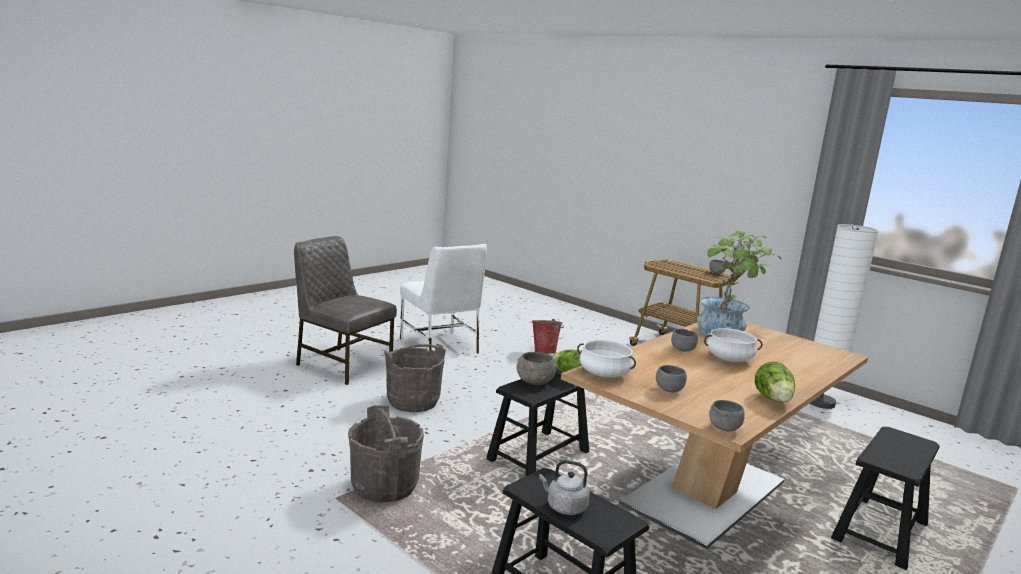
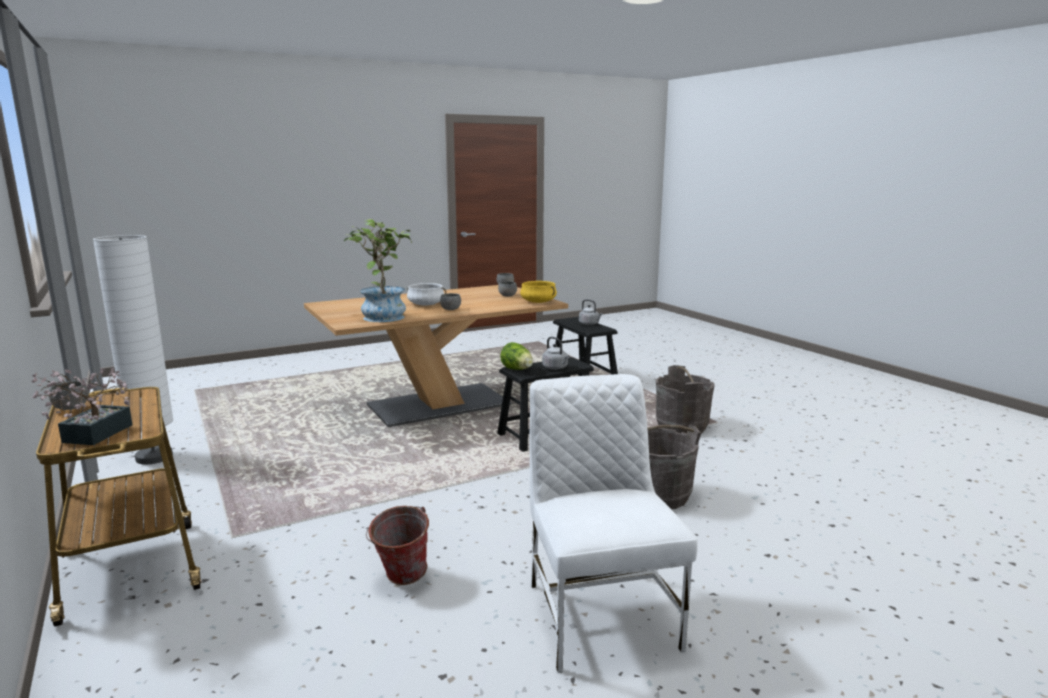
camera: 160 degrees left, 0 degrees up
(342, 365) = (776, 571): grey chair -> none
(534, 381) = (556, 368): grey bowl -> grey kettle
(604, 374) = (538, 302): white cooking pot -> yellow cooking pot
(668, 263) = (91, 436): none -> potted plant
(774, 400) = (450, 291): lettuce -> none
(880, 531) = (357, 383): black stool -> none

